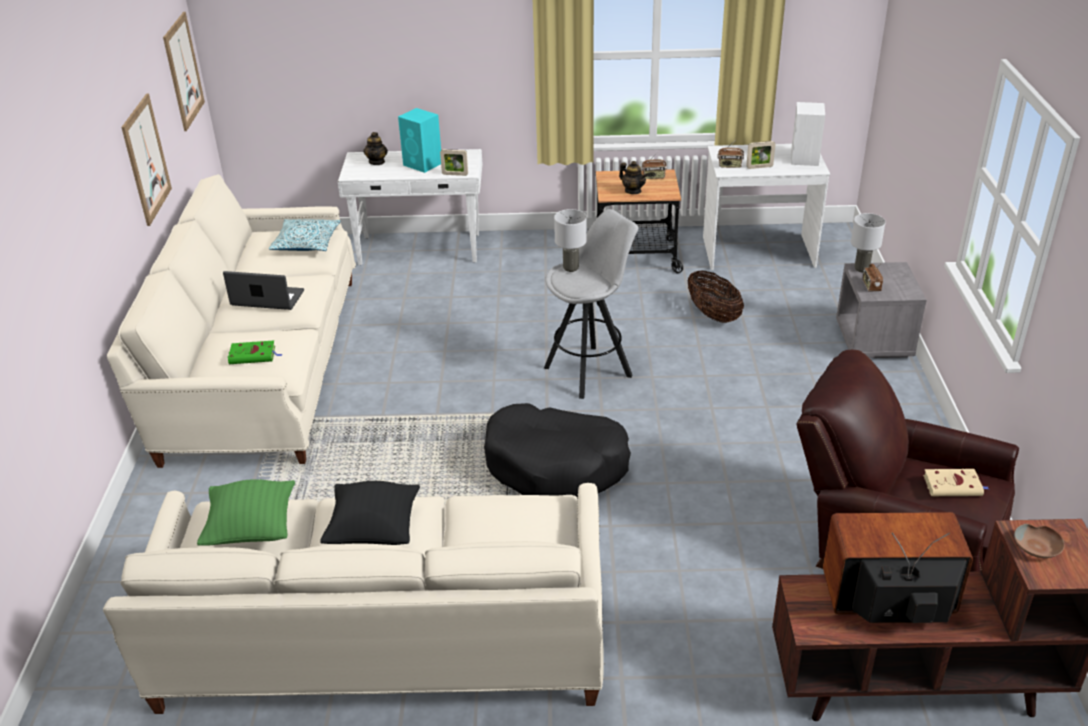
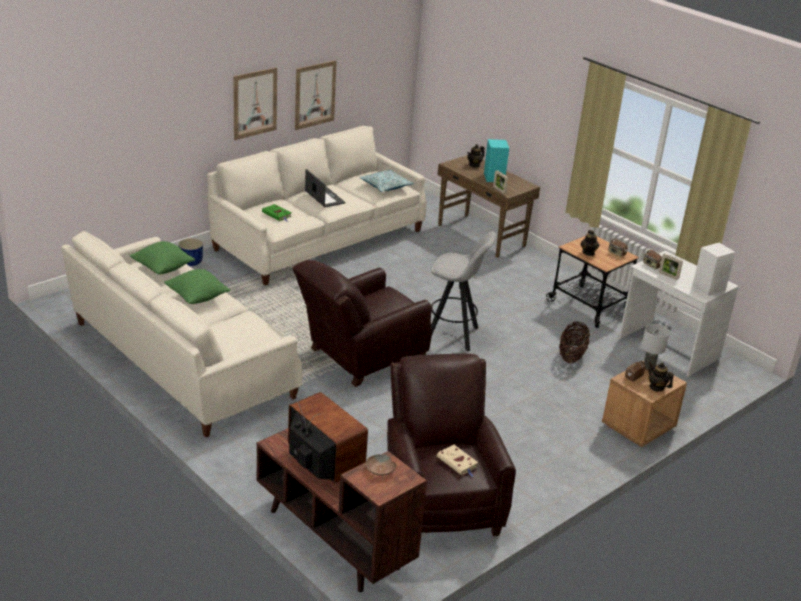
camera: 45 degrees right, 5 degrees down
(155, 505) = (190, 262): none -> blue planter
(183, 71) = (390, 62): picture -> picture (255, 103)
(373, 531) = (197, 298): black pillow -> green pillow
(420, 249) = (482, 236): white console table -> brown console table
(556, 465) = (359, 357): black dog bed -> brown armchair
(571, 269) = (458, 258): white table lamp -> none
(874, 341) = (638, 427): grey nightstand -> brown nightstand
(901, 282) = (657, 387): none -> teapot

